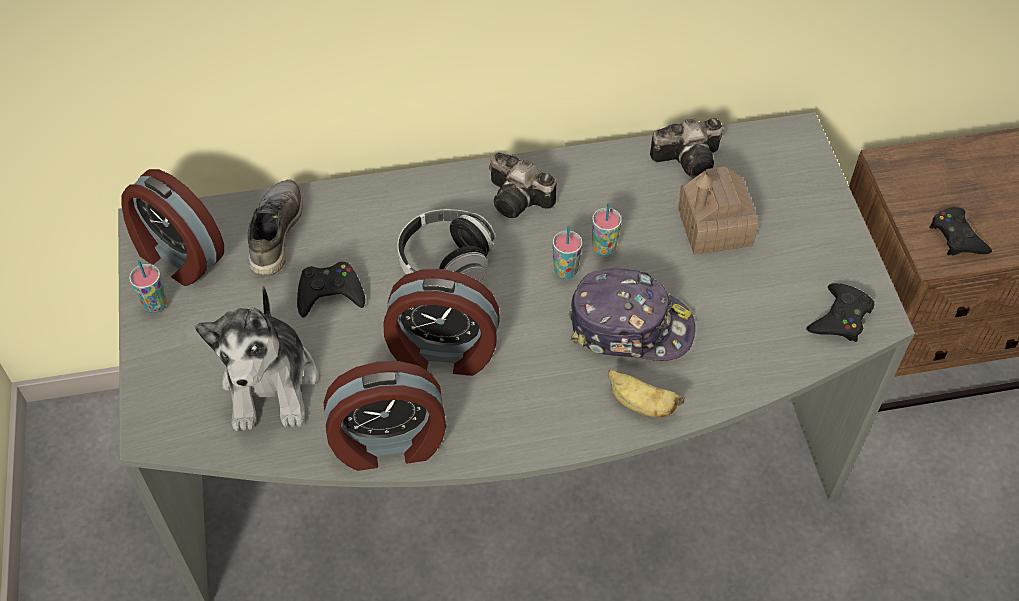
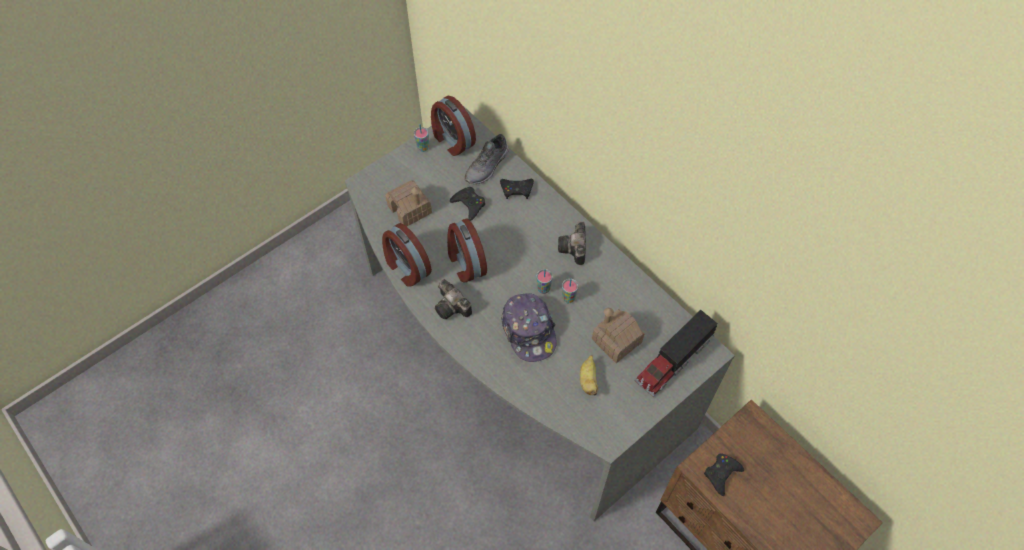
camera: 60 degrees right, 5 degrees up
(178, 256) = (452, 140): alarm clock -> alarm clock turned 45 degrees counterclockwise
(270, 383) = (410, 209): plush toy -> toy house
(274, 233) = (487, 166): grey shoe -> grey shoe turned 150 degrees clockwise
(446, 264) = (515, 239): headphones -> none
(640, 404) = (487, 355): banana -> banana (588, 380)
(690, 159) = (655, 310): camera -> camera (453, 307)
(786, 180) = (673, 361): none -> toy truck
(840, 318) = (596, 423): black game controller -> black game controller (516, 189)

